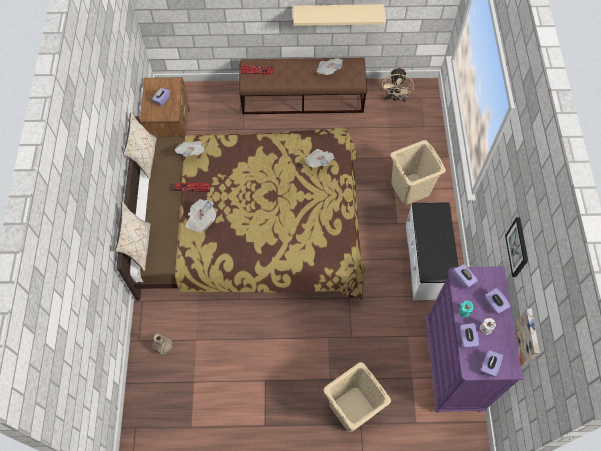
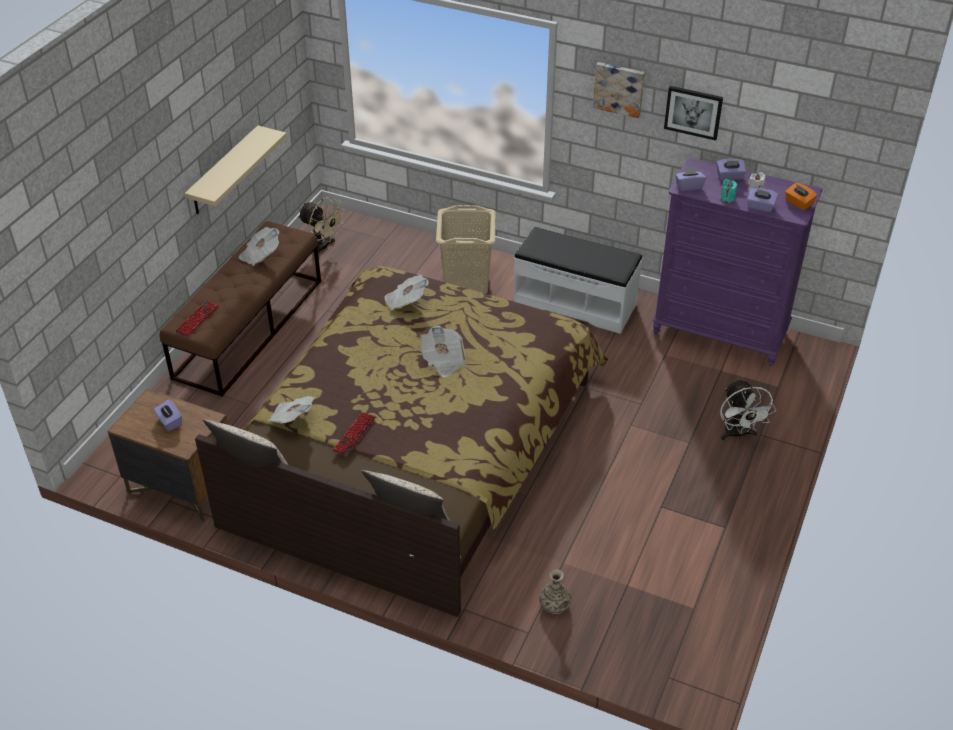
camera: 65 degrees left, 20 degrees down
(201, 220) = (415, 441): newspaper -> newspaper (443, 361)
(353, 408) = (737, 434): beige laundry basket -> white fan
(489, 366) = (798, 203): purple tissue box -> orange tissue box
(529, 337) = (791, 149): picture -> picture (619, 88)

